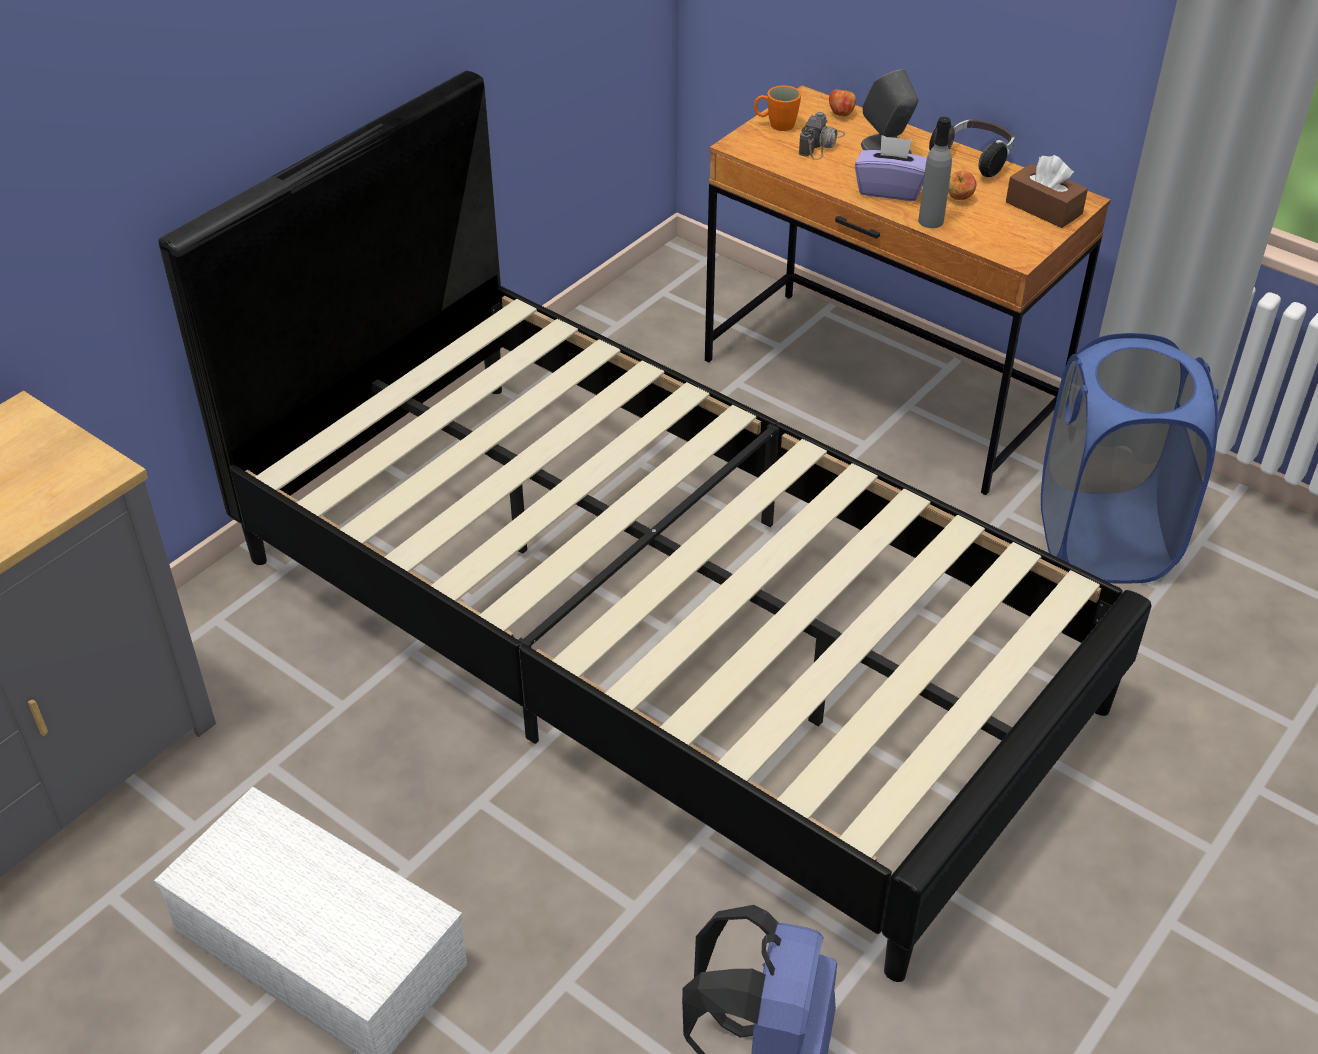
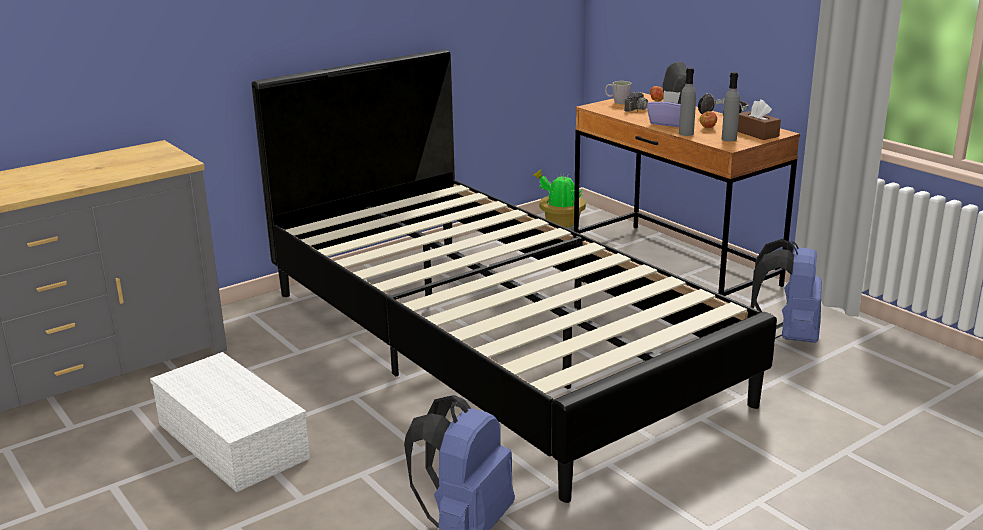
camera: 15 degrees right, 20 degrees down
(661, 299) = (560, 223): none -> potted plant
(776, 124) = (617, 102): orange mug -> grey mug
(1006, 232) = (729, 139): none -> grey bottle
(1103, 538) = (788, 336): blue laundry basket -> blue backpack

